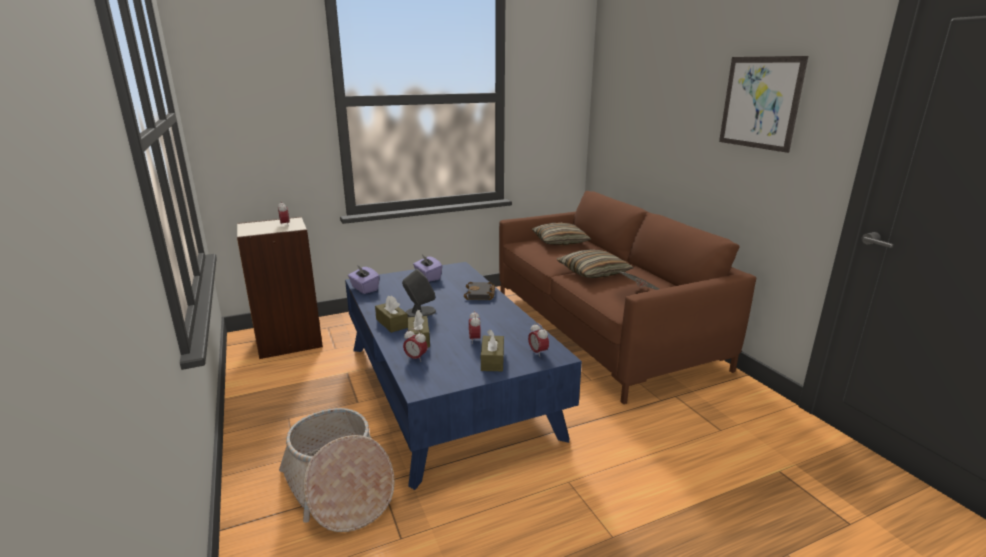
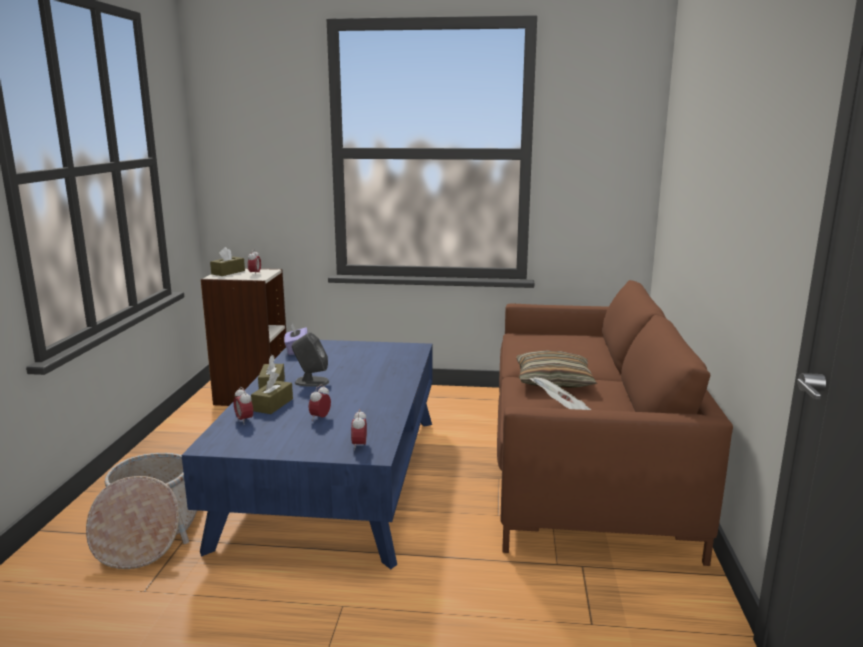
camera: 30 degrees right, 5 degrees down
(427, 277) = (369, 351): purple tissue box -> none
(480, 294) = (394, 378): black book -> none
(492, 360) = (305, 441): brown tissue box -> brown tissue box (228, 272)
(559, 242) = (569, 341): pillow -> none
(760, 103) = (756, 168): picture -> none

